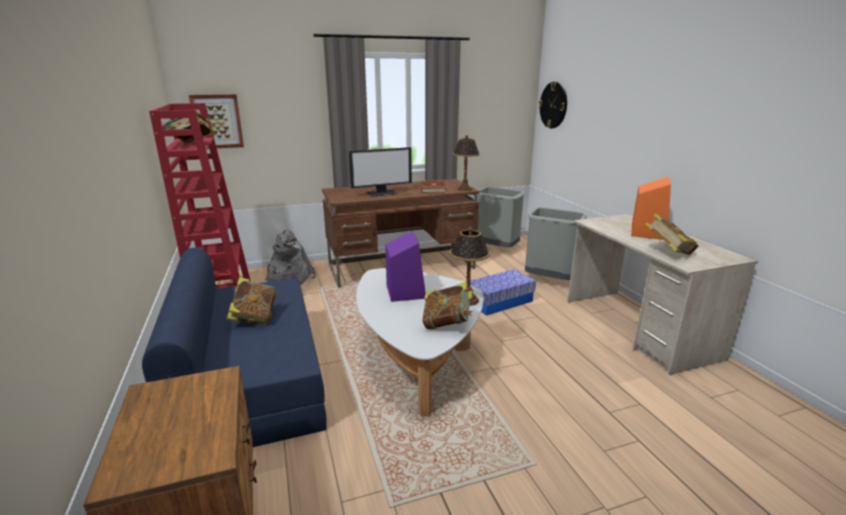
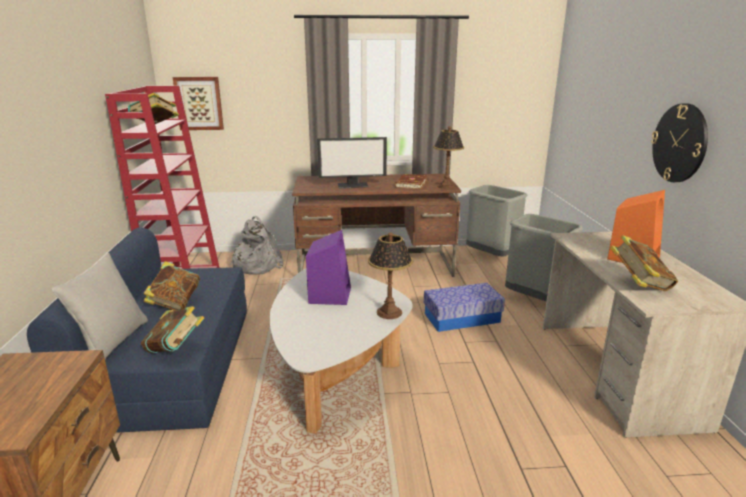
camera: 15 degrees right, 0 degrees up
(213, 362) = (112, 342): none -> grey pillow
(447, 324) = (349, 336): book -> book (175, 349)
(553, 105) = (569, 94): wall clock -> wall clock (679, 143)

